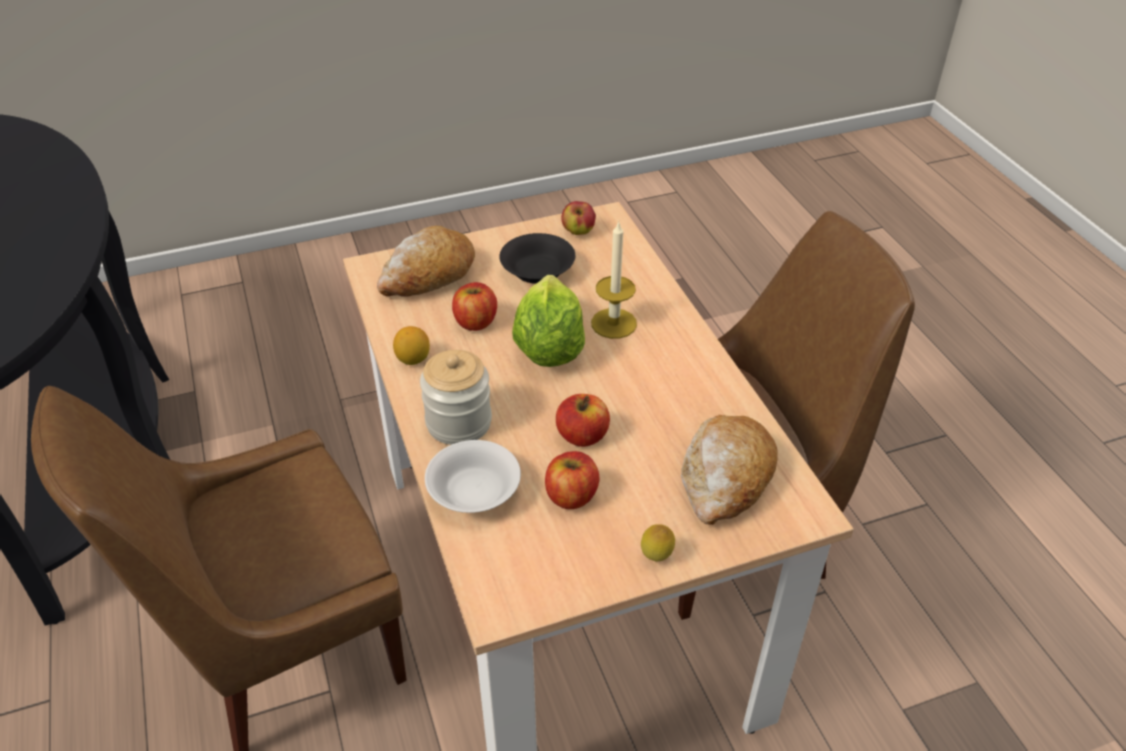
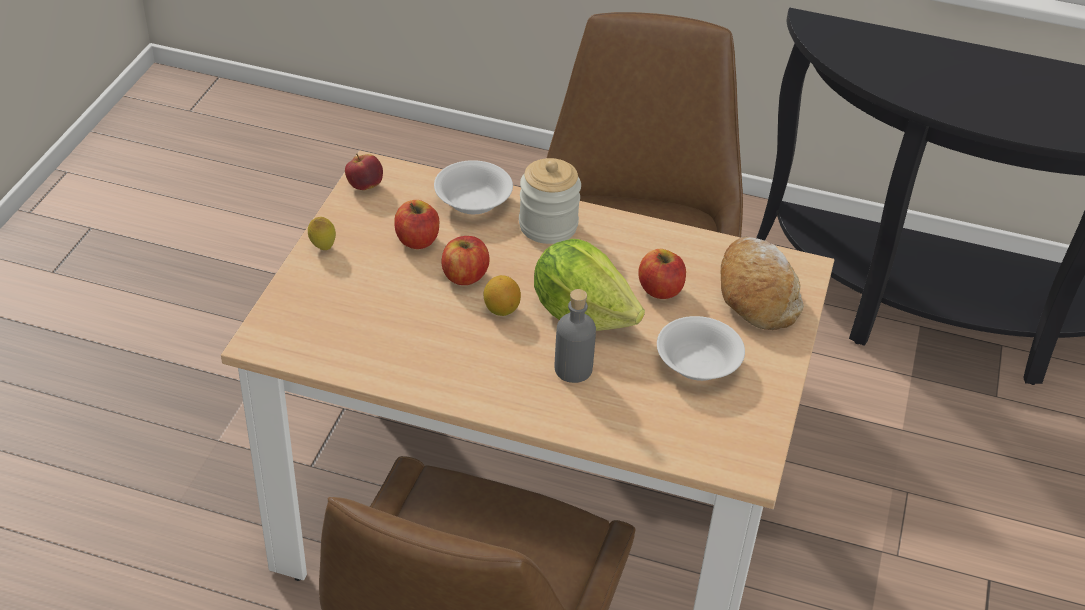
camera: 125 degrees right, 0 degrees up
(413, 359) = (645, 236): lemon -> lemon (501, 309)
(538, 273) = (696, 363): black bowl -> white bowl
(578, 232) = (741, 430): apple -> apple (364, 186)
(613, 323) = (573, 369): candle -> grey bottle
(725, 479) = (338, 320): bread -> none

